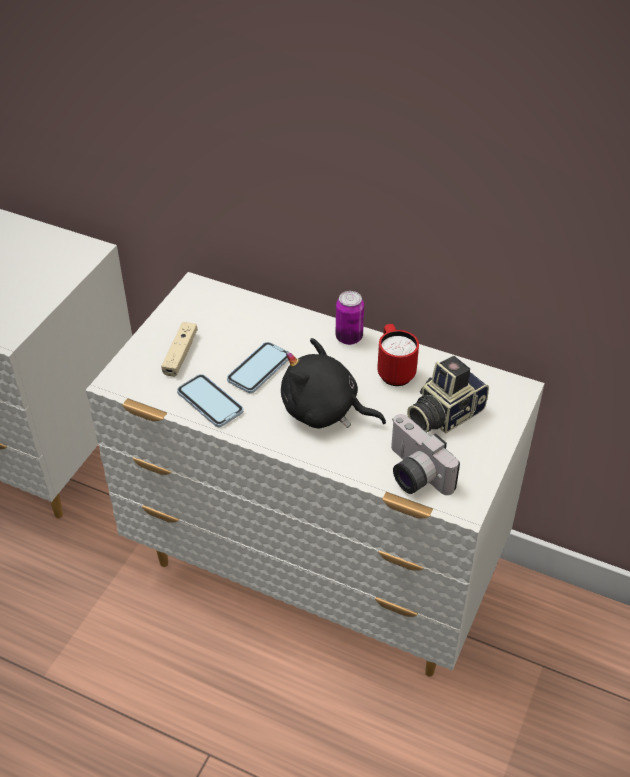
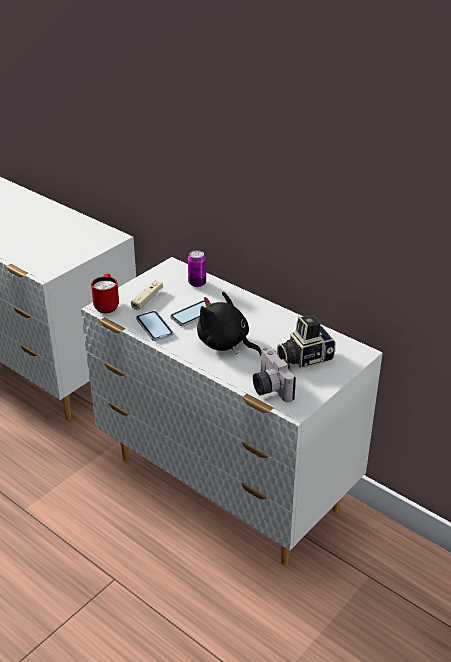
camera: 15 degrees right, 10 degrees down
(349, 337) = (260, 307): can -> can (197, 283)
(394, 371) = (281, 329): red mug -> red mug (107, 305)

